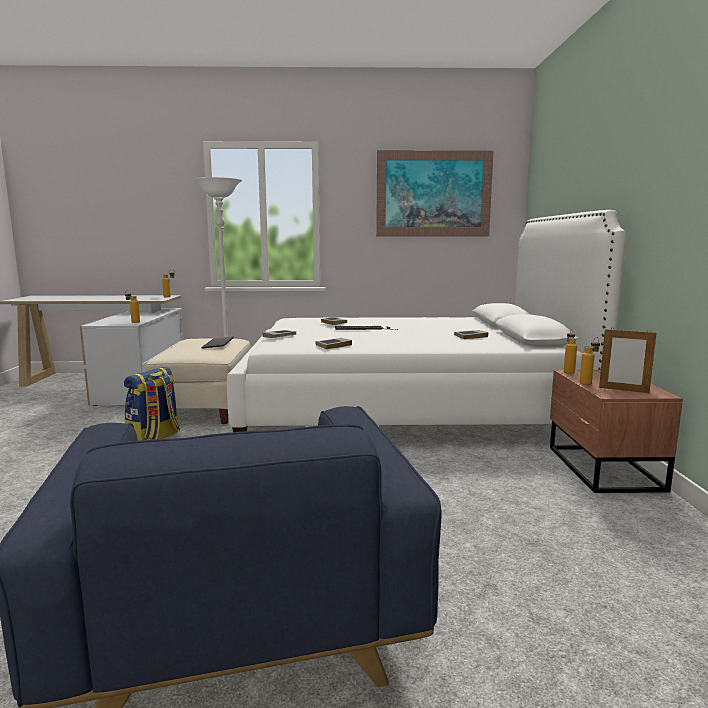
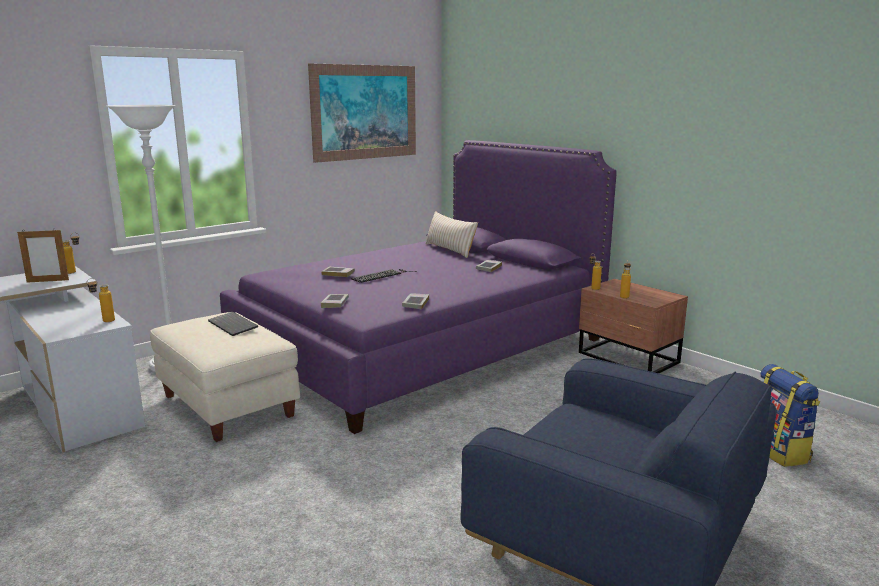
camera: 40 degrees left, 5 degrees up
(154, 438) = (251, 457): backpack -> backpack (779, 451)
(405, 406) = (420, 345): white bed -> purple bed
(474, 323) = (449, 250): none -> beige pillow
(623, 390) = (652, 297): picture frame -> picture frame (48, 281)

